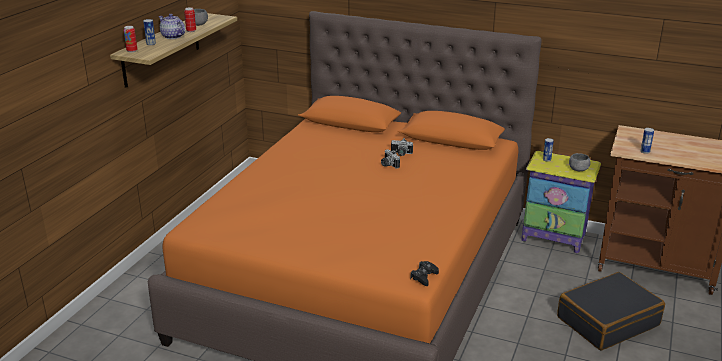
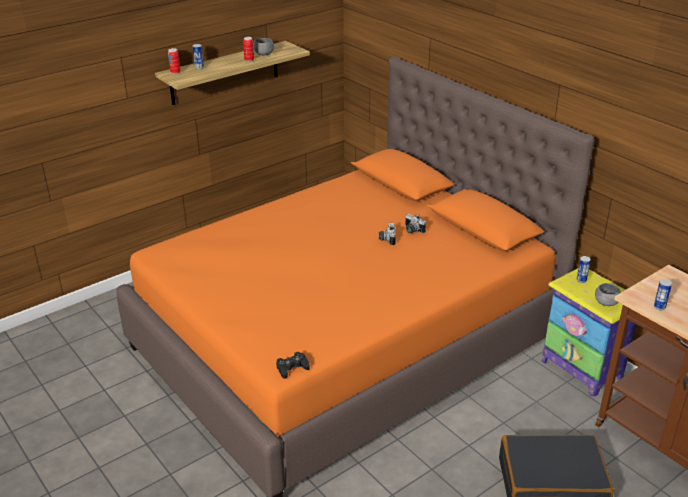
camera: 30 degrees right, 5 degrees up
(173, 37) = (226, 63): teapot -> none

